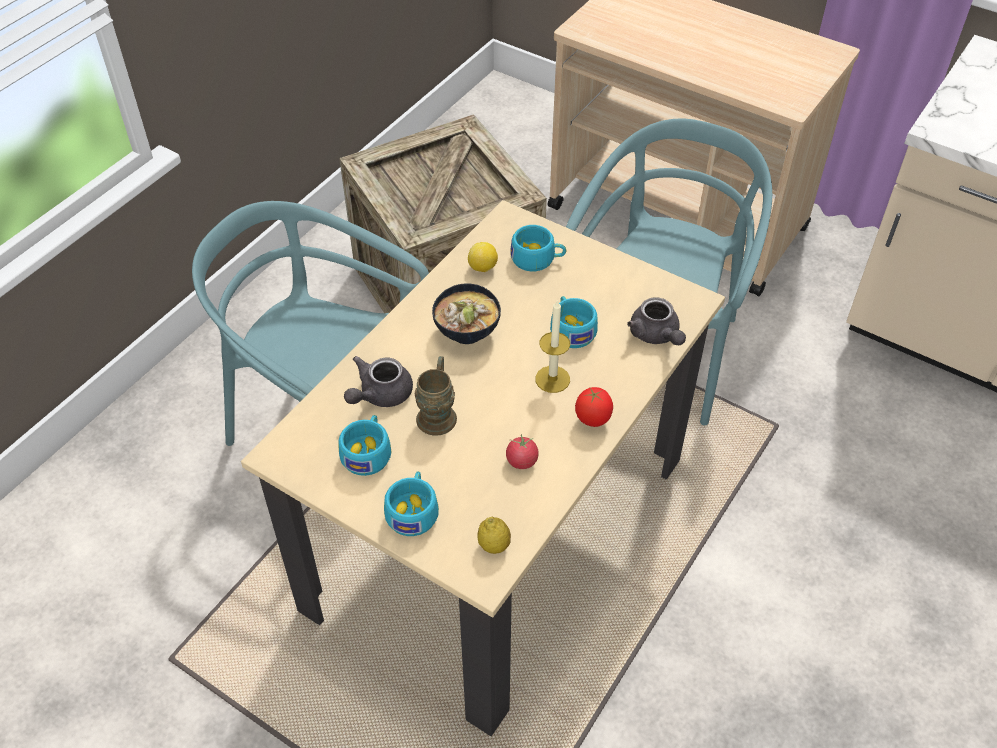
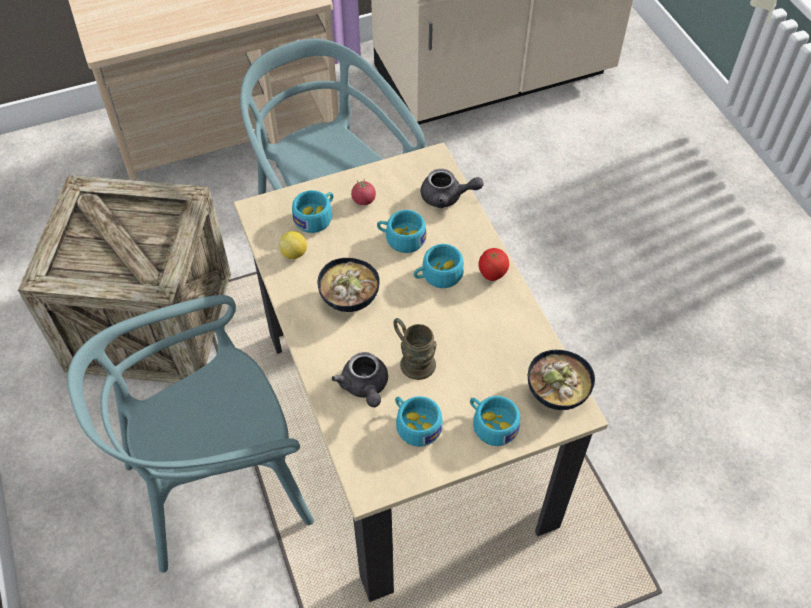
camera: 55 degrees left, 5 degrees up
(494, 545) = (555, 392): lemon -> bowl
(522, 461) = (496, 335): tomato -> tomato (363, 200)
(552, 379) = (437, 275): candle -> turquoise cup

